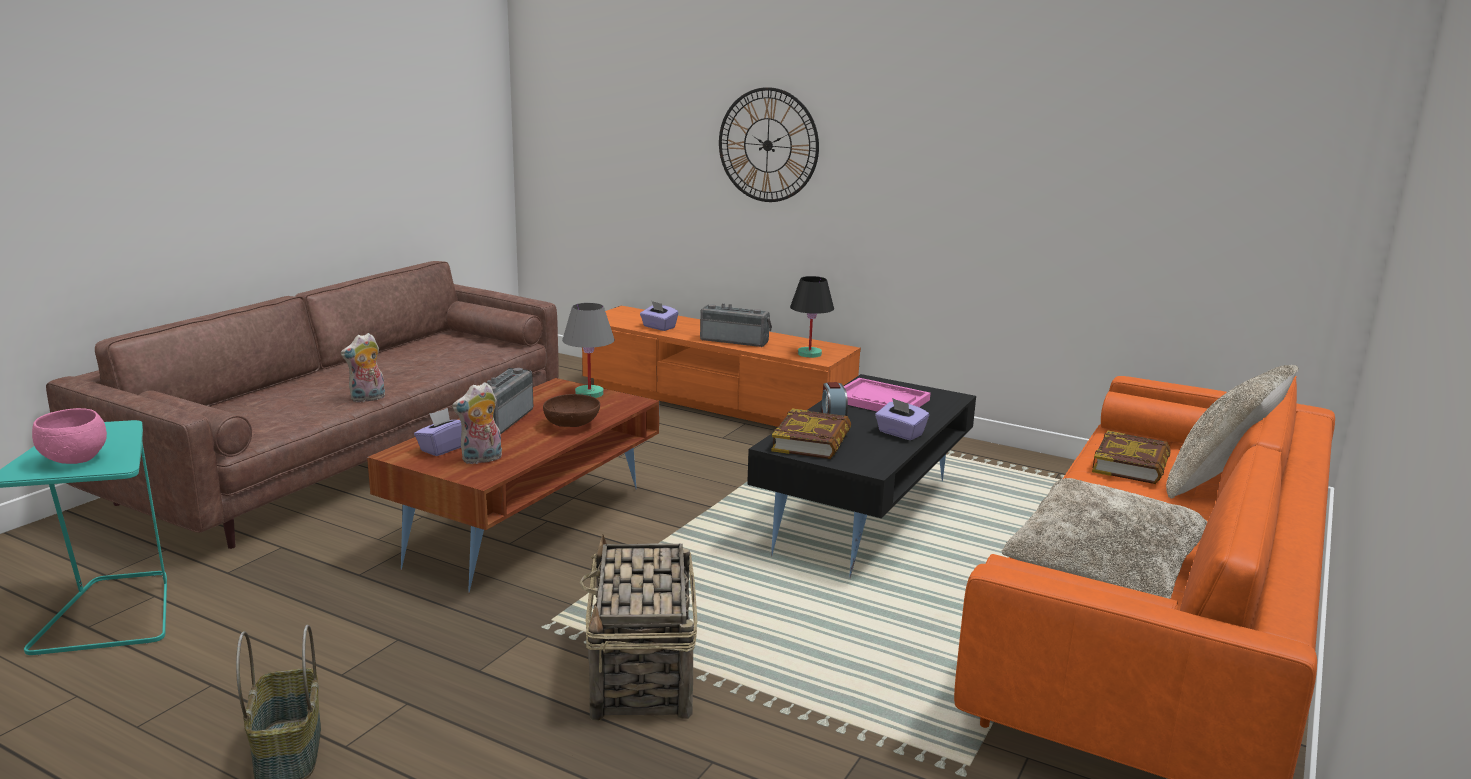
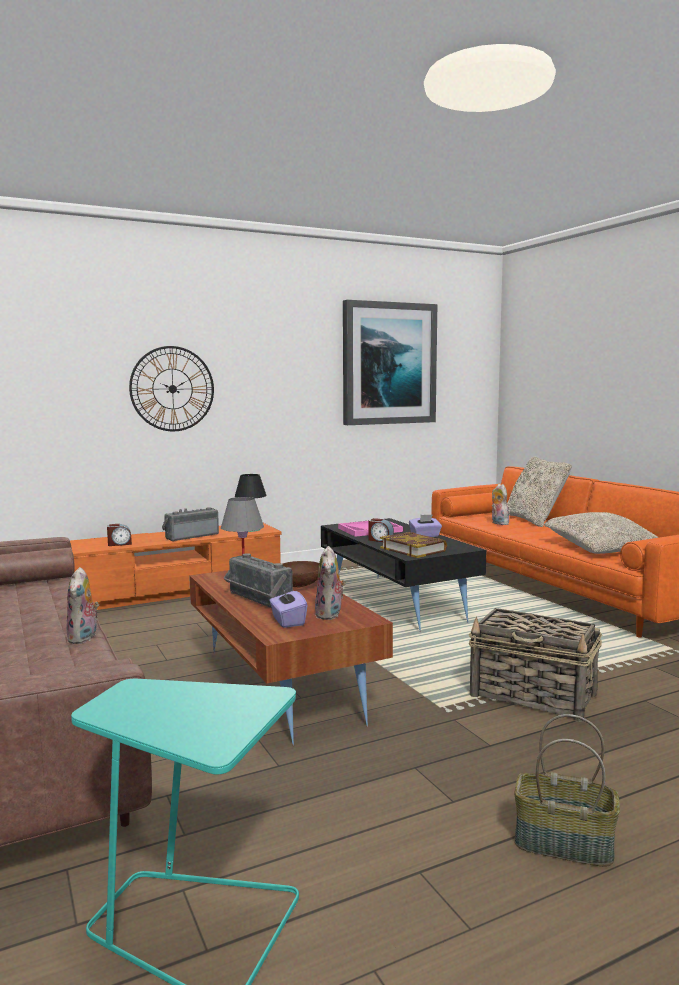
camera: 55 degrees left, 10 degrees down
(76, 460) = (221, 713): pink bowl -> none
(658, 327) = (119, 544): purple tissue box -> alarm clock
(1116, 134) = (388, 363): none -> picture
(1131, 465) = (498, 523): book -> plush toy

